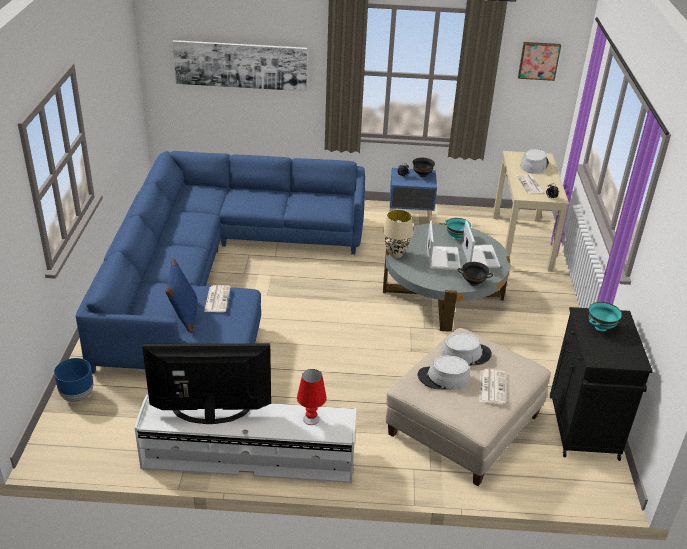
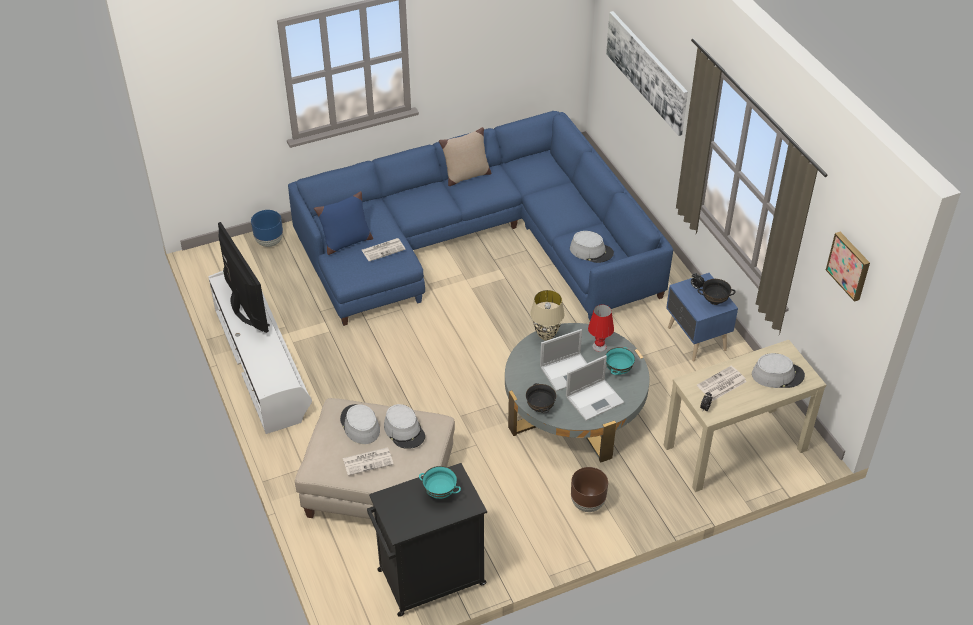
camera: 65 degrees right, 10 degrees up
(168, 229) = (466, 176): none -> beige pillow
(311, 419) = (272, 365): red table lamp -> red table lamp (599, 346)
(320, 205) = (591, 251): none -> grey hat
(541, 320) = (588, 504): none -> brown planter

